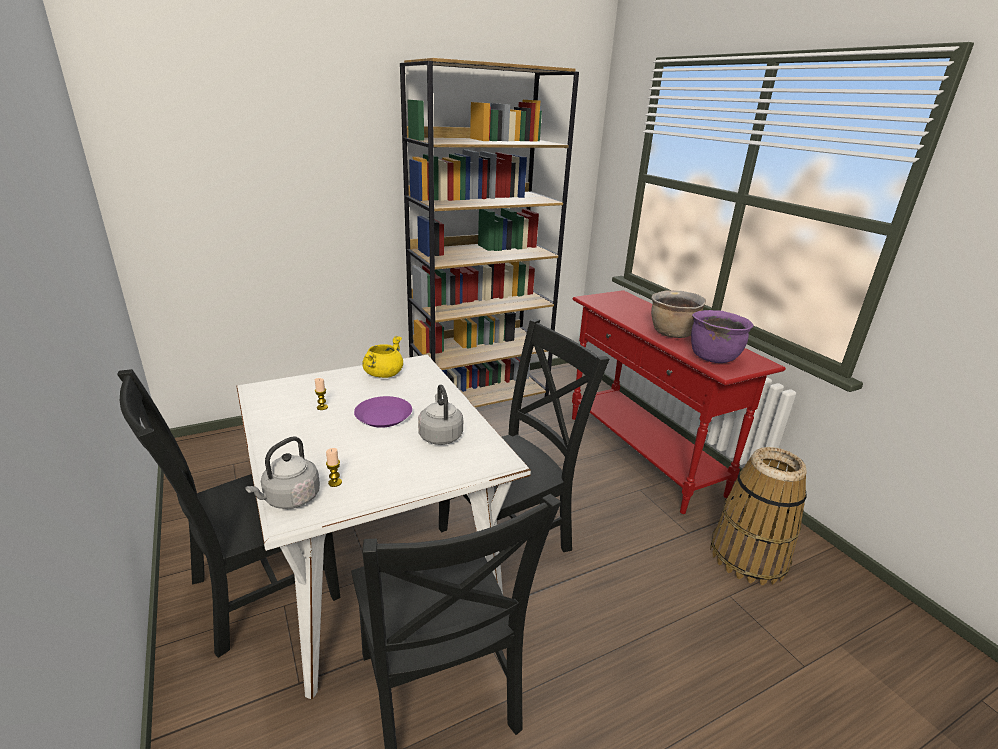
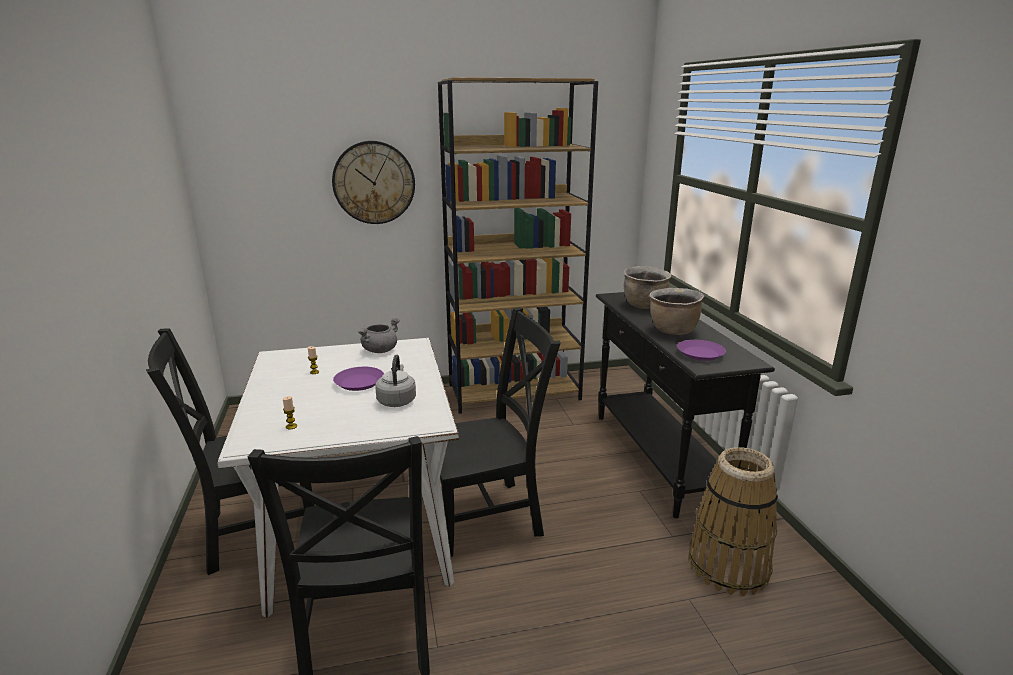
camera: 15 degrees right, 5 degrees down
(289, 499) = (251, 434): grey kettle -> none
(328, 179) = (374, 183): none -> wall clock
(383, 373) = (380, 350): yellow cooking pot -> grey cooking pot
(627, 307) = (644, 305): none -> brown cooking pot
(642, 454) = (658, 458): red console table -> black console table
(713, 357) = (699, 354): purple cooking pot -> purple plate

